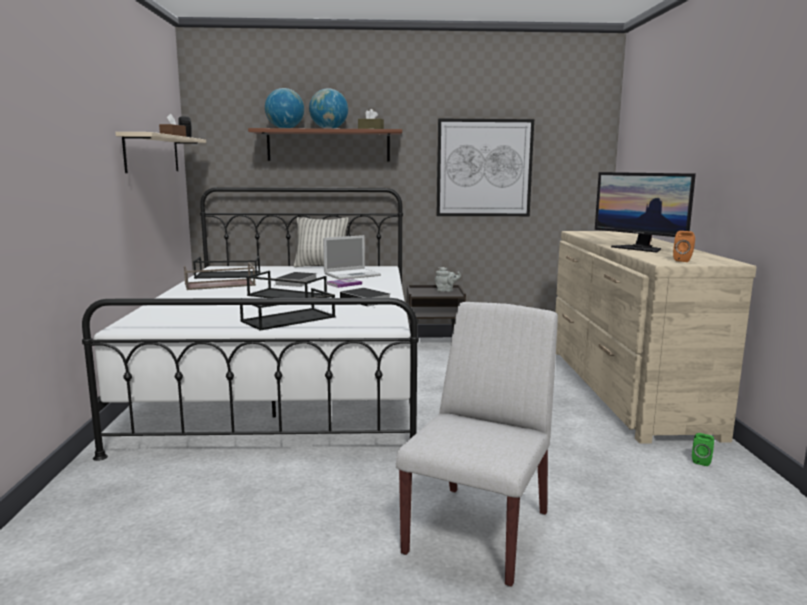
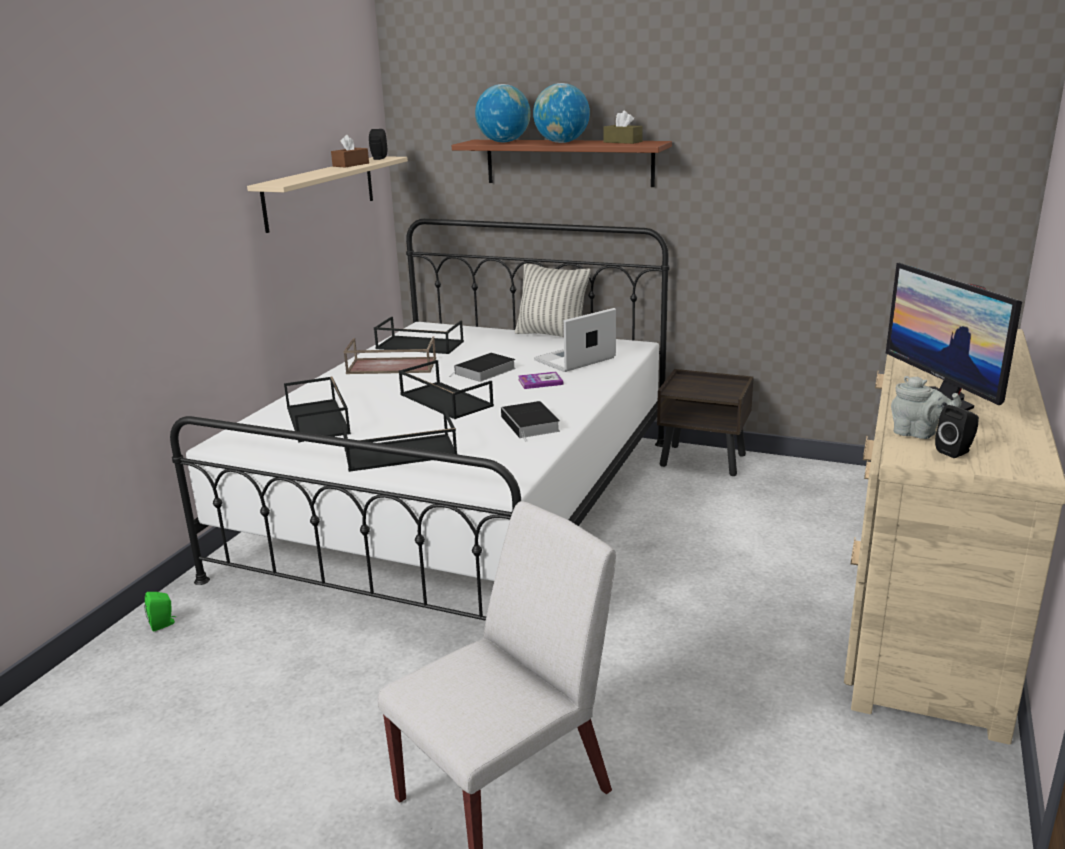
camera: 25 degrees right, 10 degrees up
(197, 311) = (319, 420): none -> black tray
(353, 274) = (574, 360): laptop -> laptop turned 150 degrees clockwise
(446, 291) = (723, 387): grey teapot -> grey teapot (918, 434)
(484, 168) = (801, 200): picture -> none
(683, 260) = (956, 451): orange speaker -> black speaker
(702, 461) = (921, 767): green speaker -> green speaker (163, 624)

